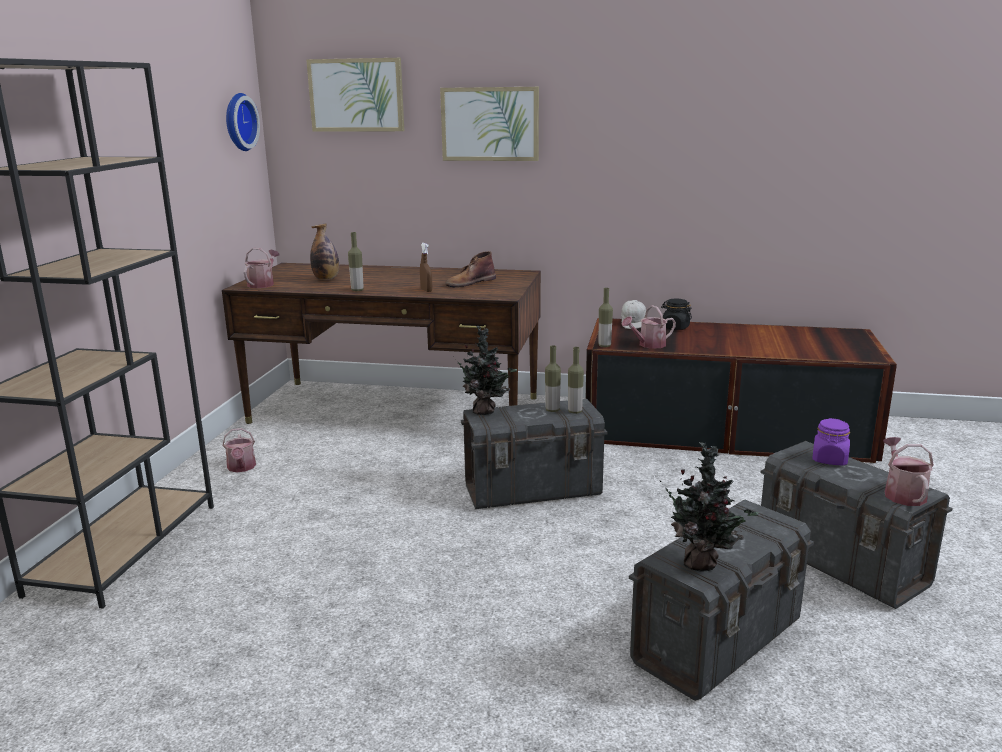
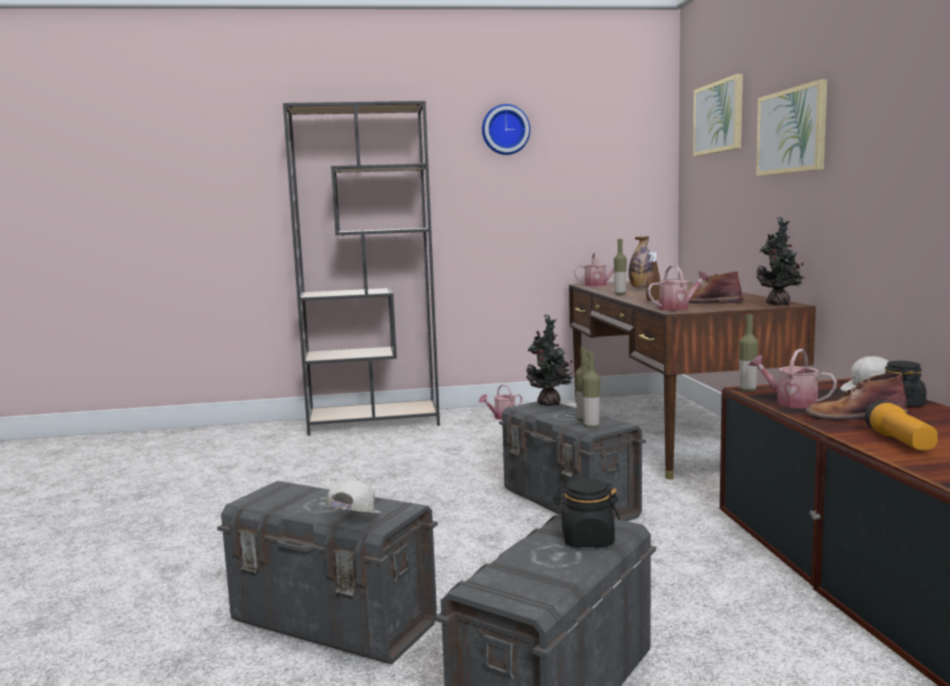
camera: 70 degrees right, 10 degrees down
(238, 122) = (632, 151): wall clock -> wall clock (505, 130)
(695, 341) = (854, 416): none -> brown boot
(703, 564) = (275, 500): potted plant -> potted plant (780, 304)
(755, 347) = (900, 442): none -> flashlight
(778, 532) = (352, 523): none -> white cap
(829, 459) = (587, 539): purple jar -> black jar
(902, 493) = (508, 586): watering can -> watering can (677, 308)

